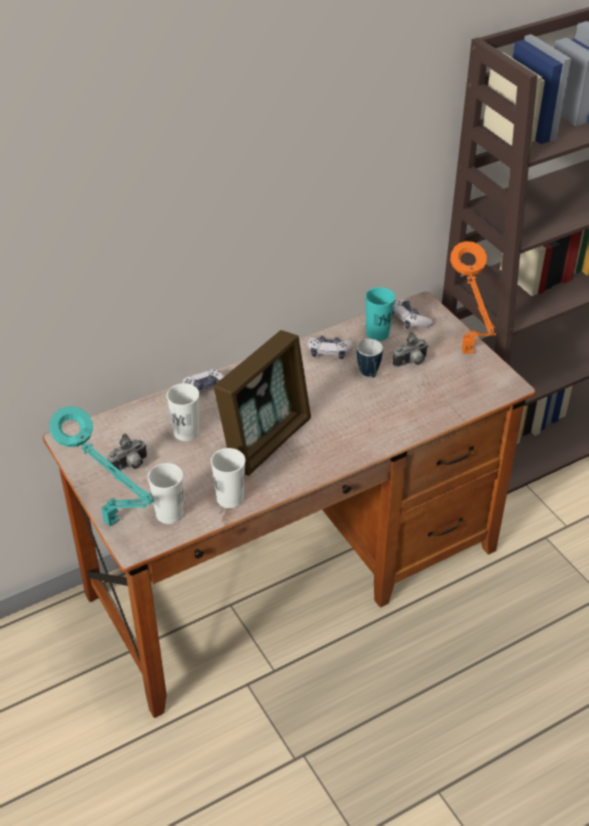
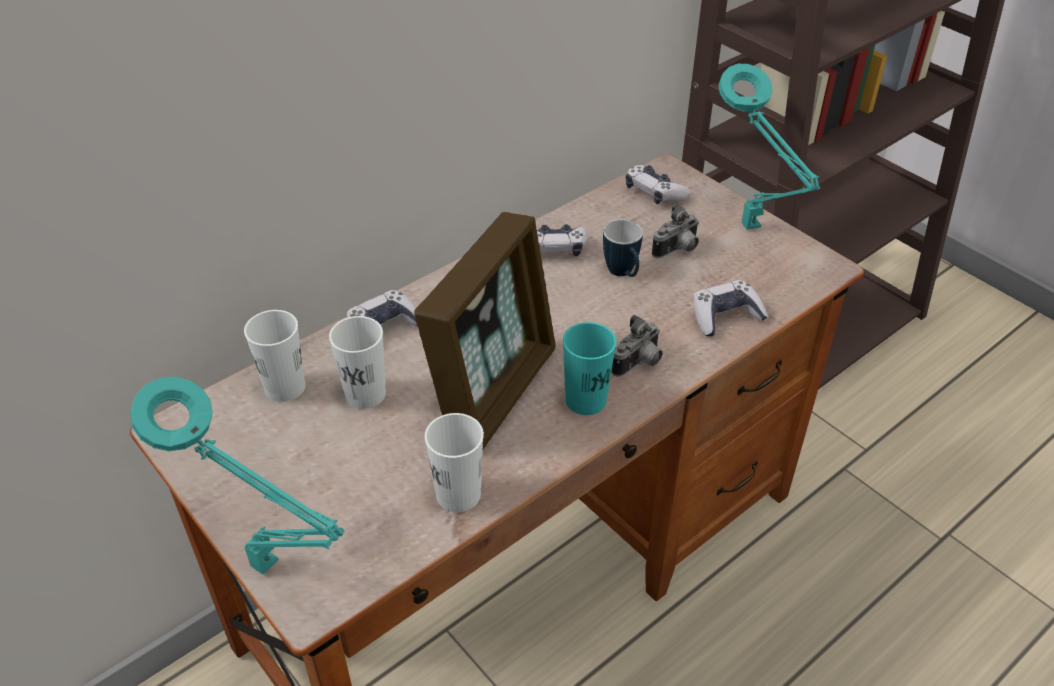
camera: 10 degrees left, 0 degrees up
(130, 466) = (283, 462): camera -> camera (639, 364)
(169, 513) = (362, 536): white cup -> white cup (285, 387)
(377, 333) = (617, 215): turquoise cup -> turquoise cup (586, 400)
(428, 411) = (725, 316): none -> game controller
(468, 354) = (753, 230): orange table lamp -> turquoise table lamp

